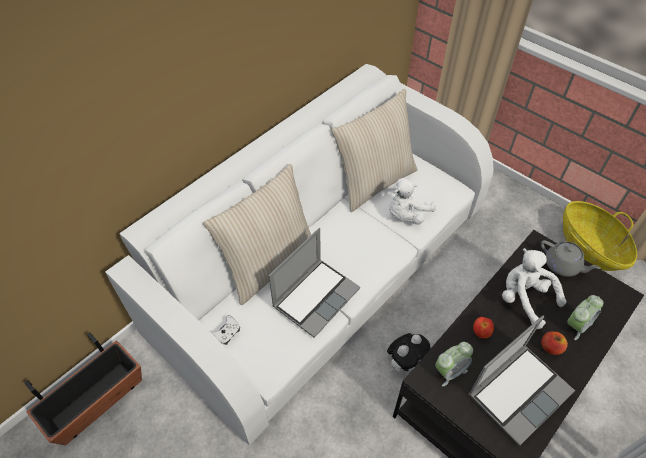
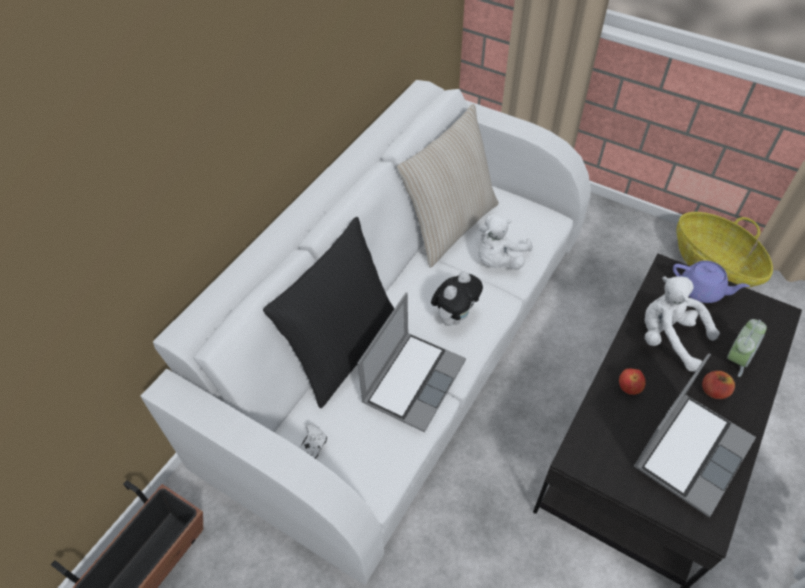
camera: 10 degrees left, 0 degrees up
(269, 264) = (344, 349): beige pillow -> black pillow
(404, 362) = (531, 442): plush toy -> plush toy (455, 317)
(449, 371) = (603, 442): alarm clock -> none
(562, 265) = (701, 290): grey teapot -> purple teapot

